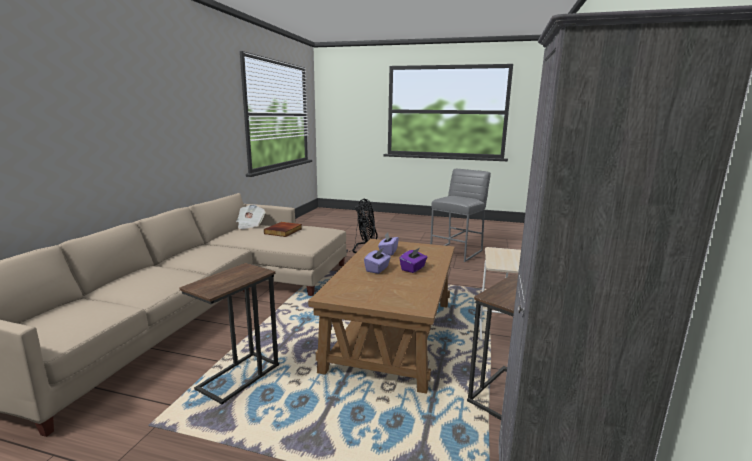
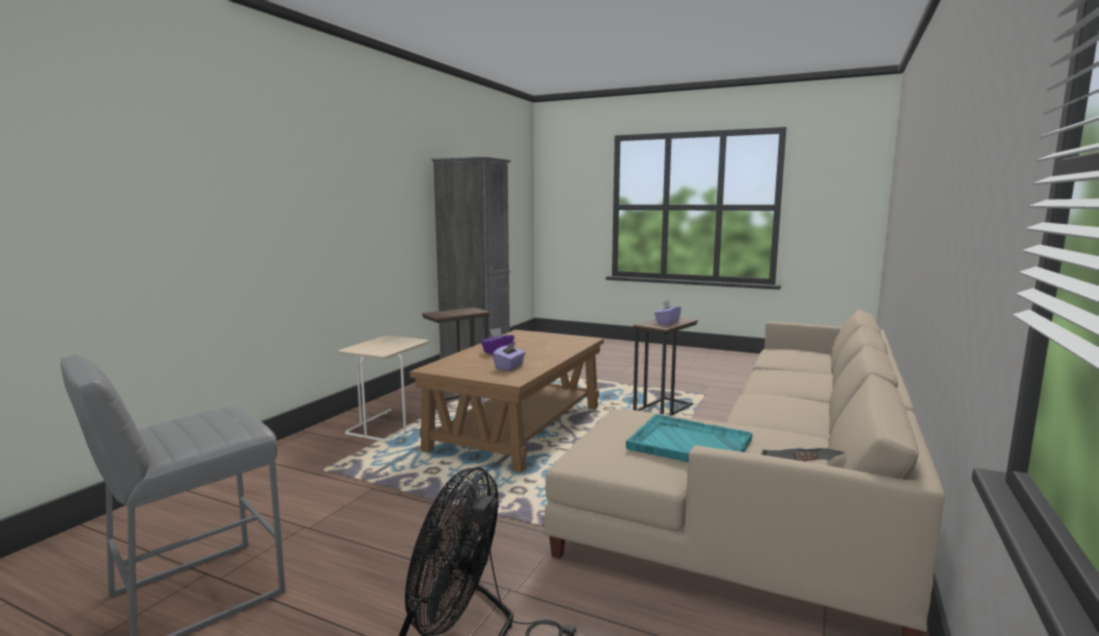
camera: 170 degrees left, 5 degrees down
(284, 231) = (688, 444): book -> turquoise tray
(377, 269) = (535, 352): purple tissue box -> purple tissue box (667, 322)

